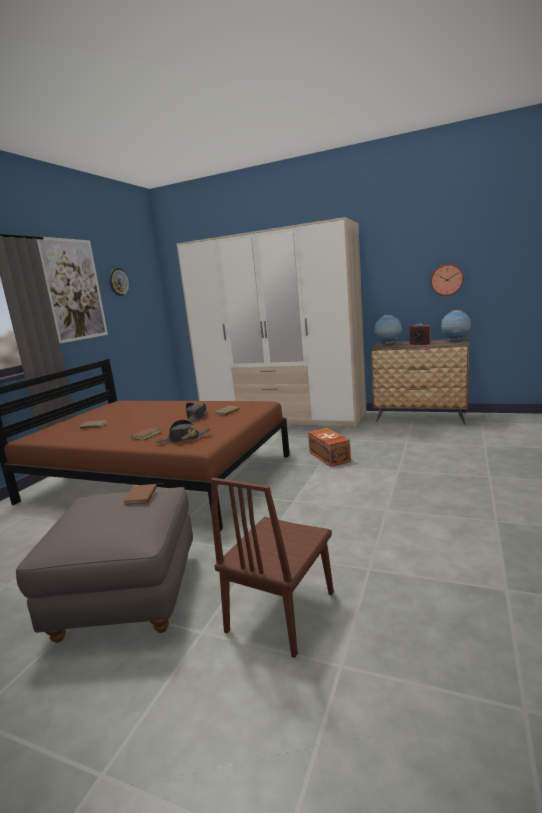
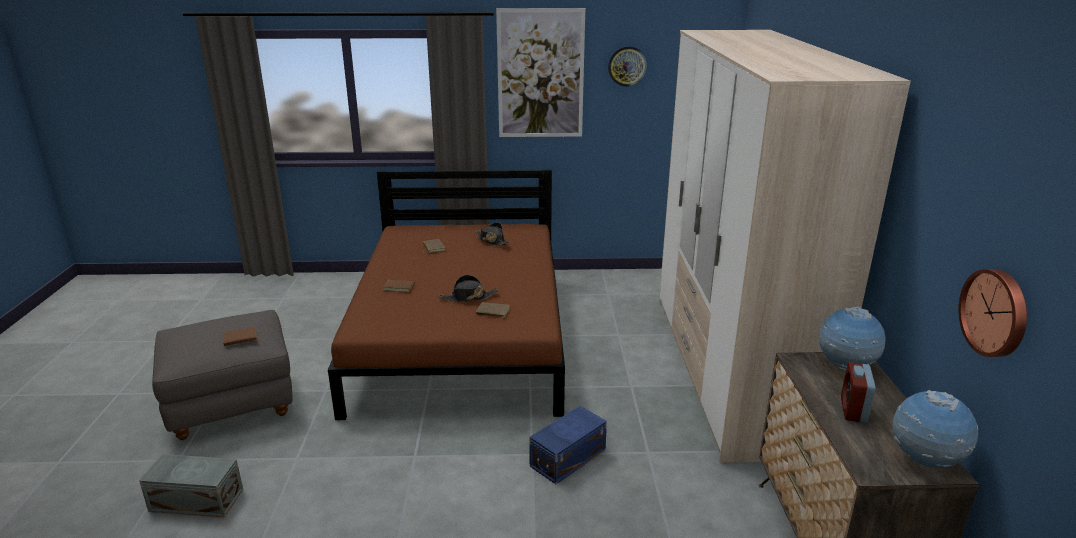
camera: 65 degrees right, 10 degrees up
(183, 439) = (381, 313): black hat -> black hat (492, 240)
(281, 611) = (196, 499): brown chair -> grey storage box
(329, 457) = (566, 458): brown storage box -> blue storage box

